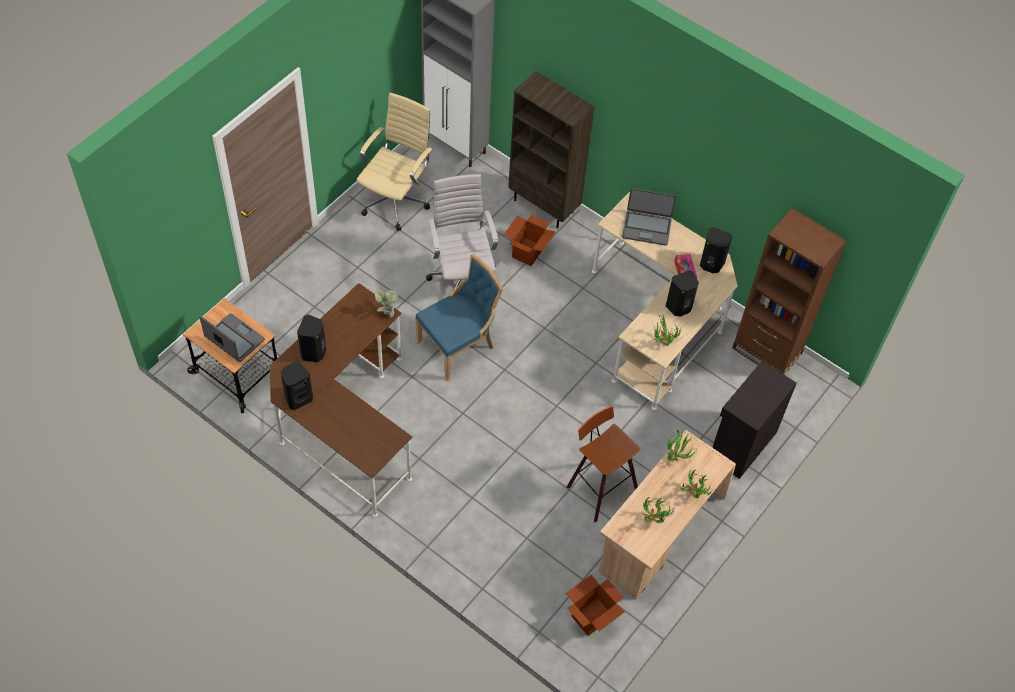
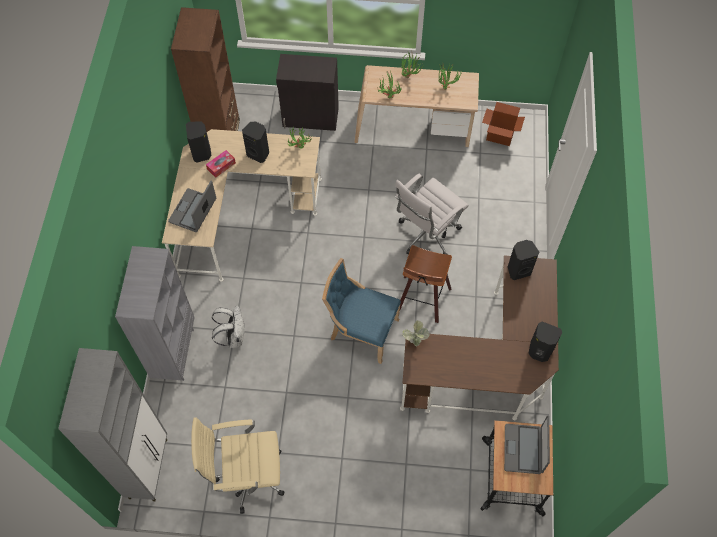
camera: 120 degrees left, 5 degrees up
(314, 352) = (492, 369): black speaker -> black speaker (518, 270)
(462, 279) = (296, 368): white office chair -> white office chair (426, 235)
(528, 252) = (233, 337): cardboard box -> white backpack
(544, 206) = (175, 353): brown bookcase -> grey bookcase
(599, 488) = (408, 178): stool -> stool (422, 301)
(646, 228) = (193, 211): laptop -> laptop turned 135 degrees counterclockwise

